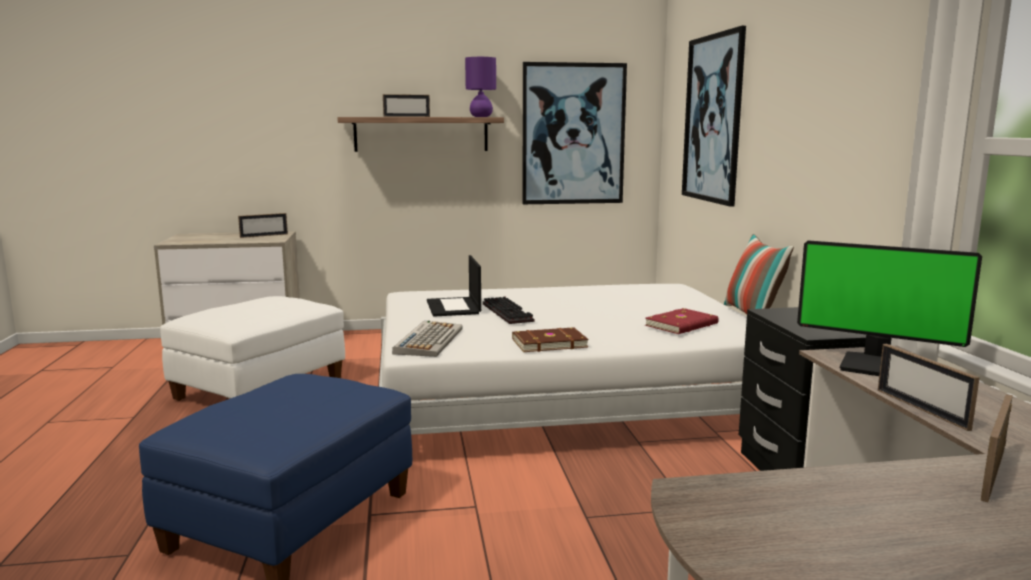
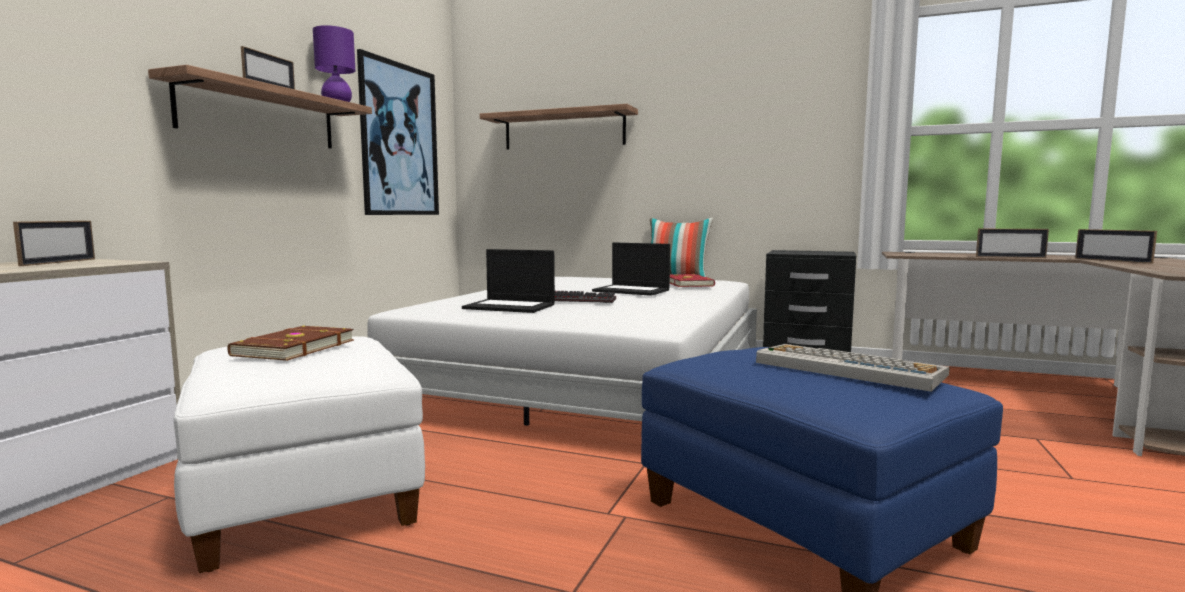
camera: 60 degrees left, 5 degrees down
(429, 340) = (623, 321): keyboard -> keyboard (846, 368)
(548, 343) = (683, 305): brown book -> brown book (292, 348)
(599, 317) = (632, 291): none -> laptop
(712, 119) = (564, 130): picture -> shelf
(875, 366) = (926, 254): monitor -> none

